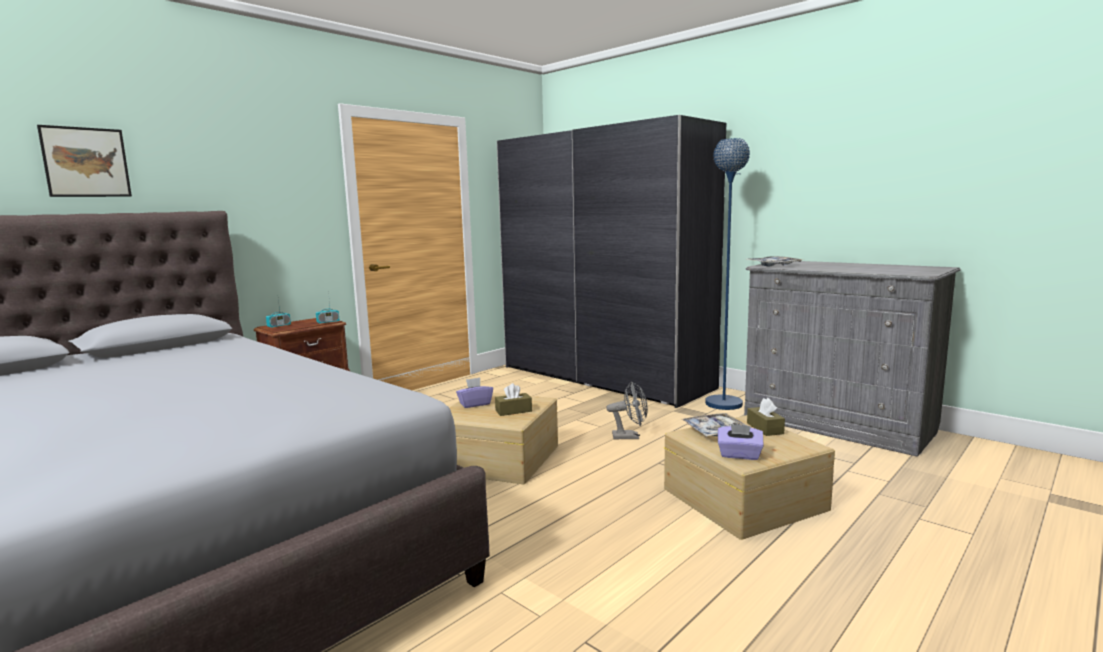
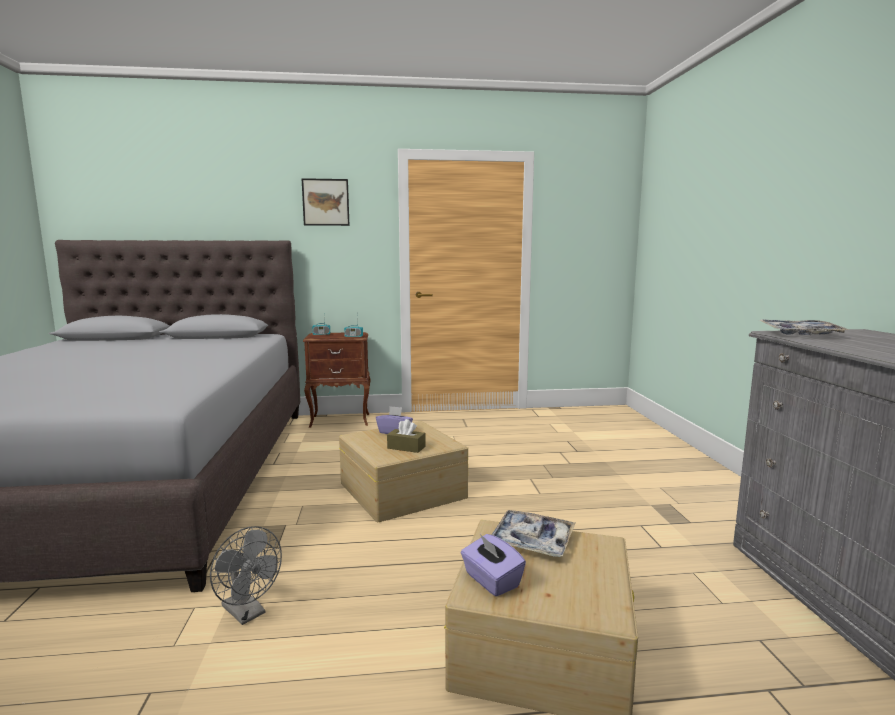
camera: 40 degrees right, 0 degrees up
(86, 162) = (206, 205): picture -> picture (325, 202)
(603, 377) = (637, 444): grey wardrobe -> none
(630, 436) = (549, 515): grey fan -> grey fan (248, 613)
(724, 404) = (735, 519): blue floor lamp -> none
(765, 428) = (600, 563): brown tissue box -> none

